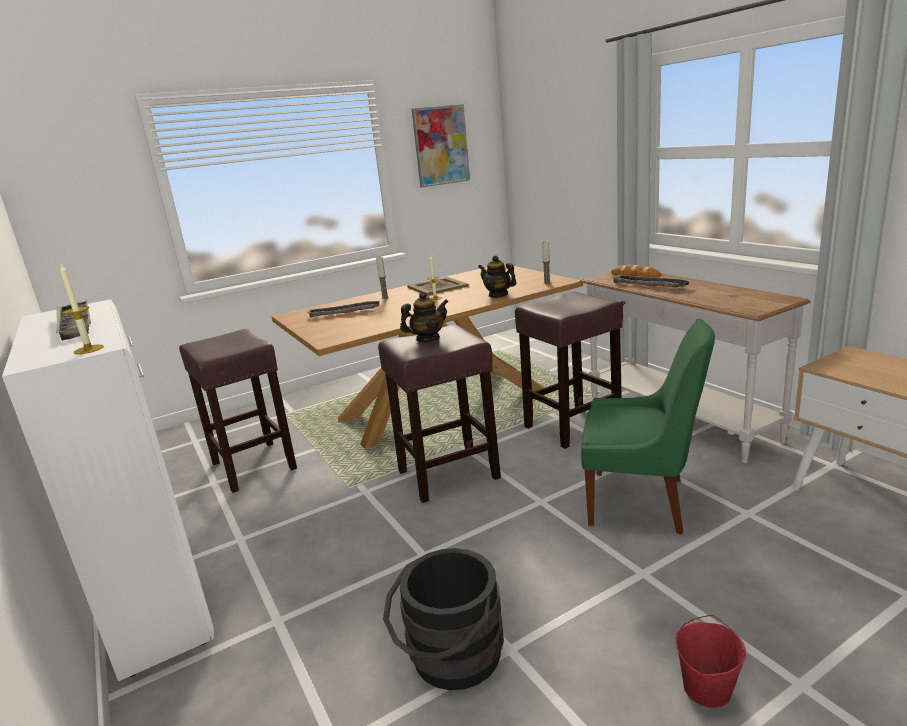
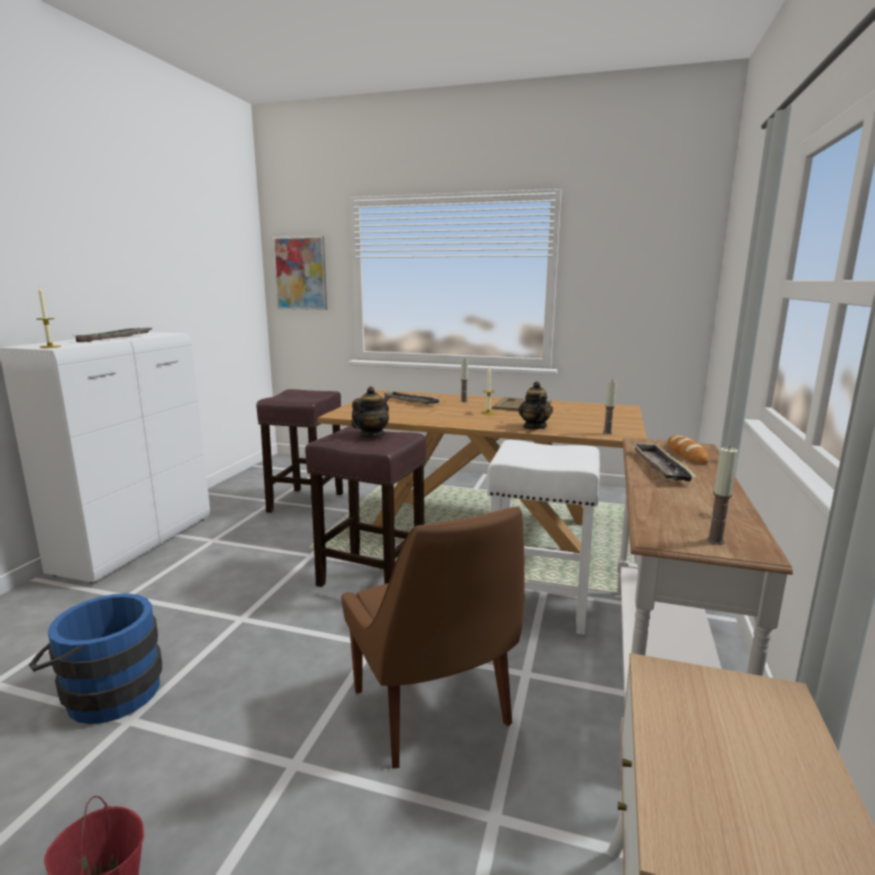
camera: 45 degrees right, 5 degrees down
(427, 339) = (371, 435): teapot -> teapot turned 75 degrees counterclockwise
(441, 146) = (628, 263): picture -> picture (300, 273)
(450, 659) = (105, 693): black bucket -> blue bucket
(571, 426) = (536, 605): brown stool -> white stool
(641, 502) = (433, 711): green chair -> brown chair
(768, 302) = (715, 541): none -> candle

